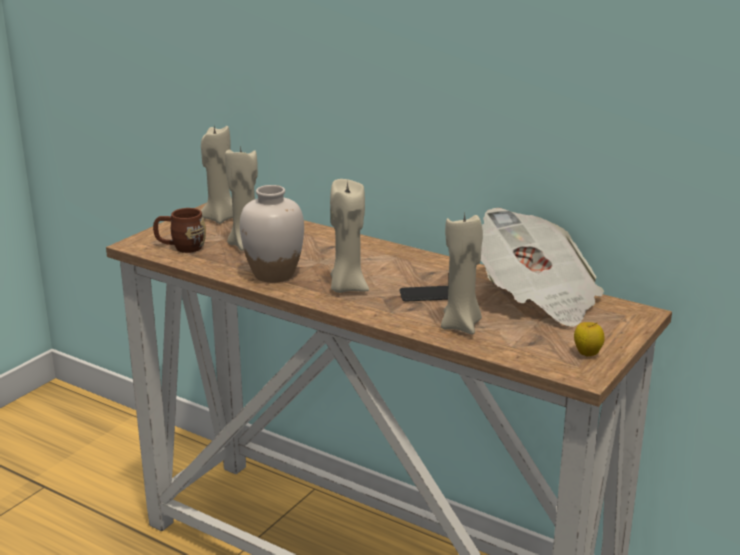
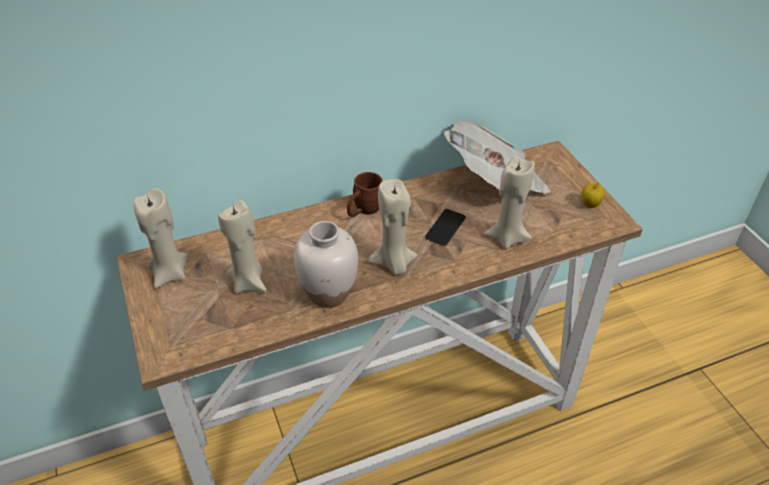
camera: 55 degrees left, 20 degrees up
(181, 247) = (207, 328): brown mug -> brown mug (364, 210)

